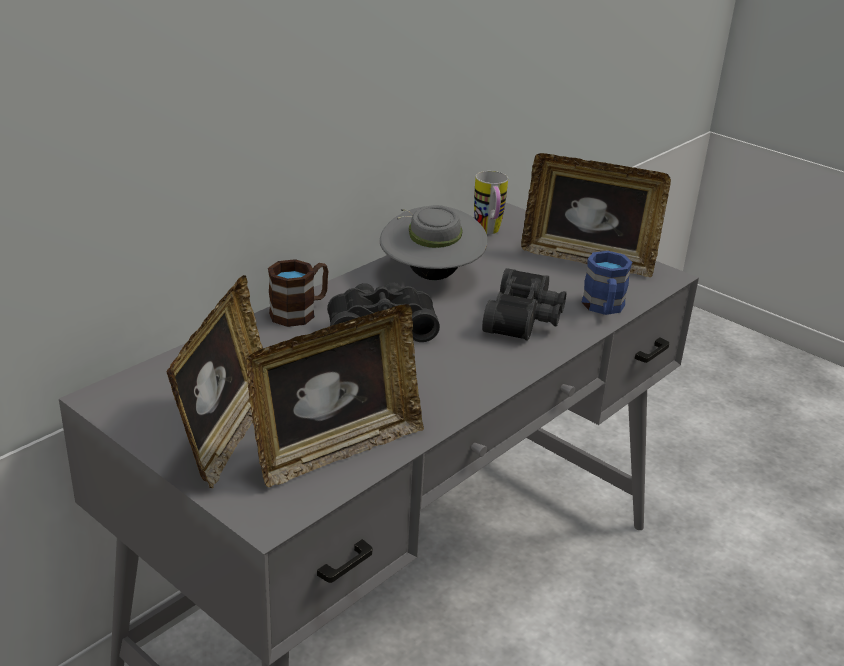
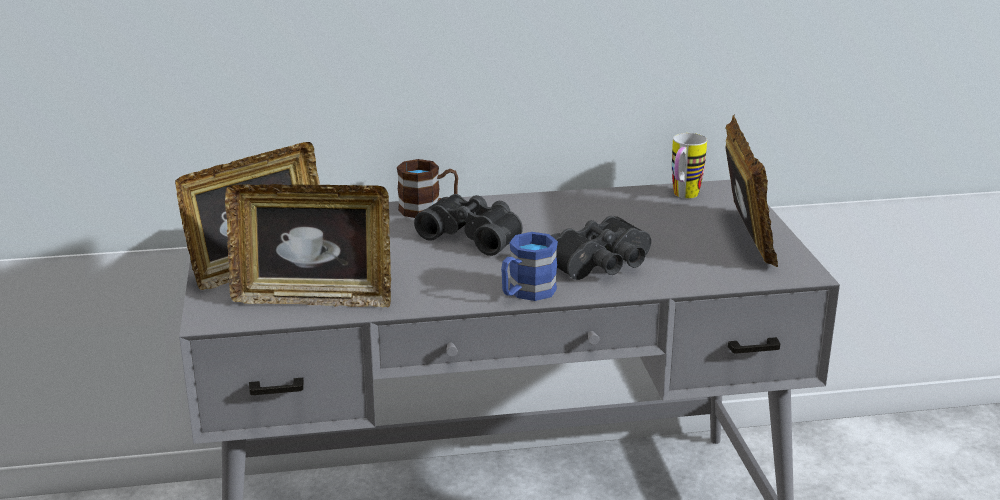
camera: 40 degrees right, 5 degrees down
(431, 276) = (573, 214): grey hat -> none
(587, 259) = (744, 240): picture frame -> picture frame turned 150 degrees counterclockwise
(604, 308) = (690, 279): blue mug -> blue mug (526, 293)

